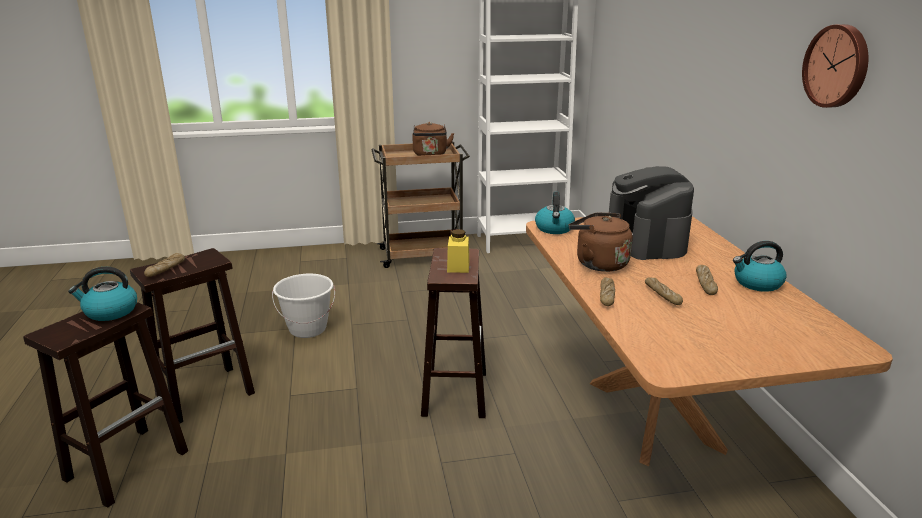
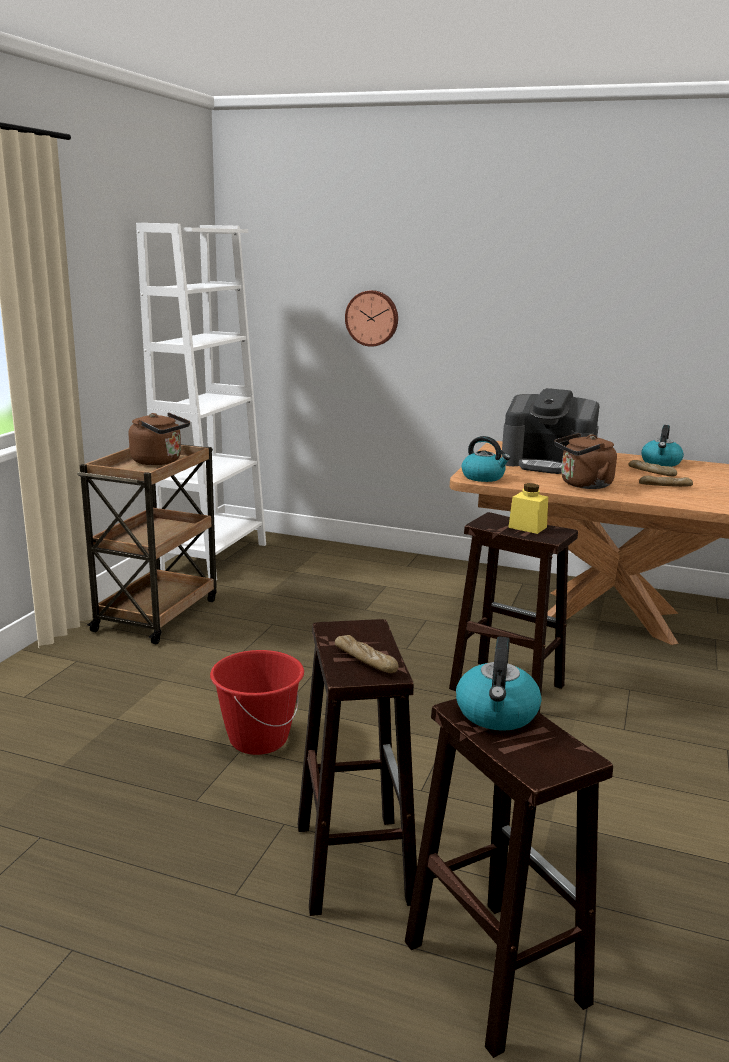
camera: 60 degrees left, 5 degrees down
(308, 329) = (258, 739): white bucket -> red bucket
(606, 296) = (654, 498): bread -> none
(837, 66) = (680, 278): wall clock -> wall clock (372, 318)

